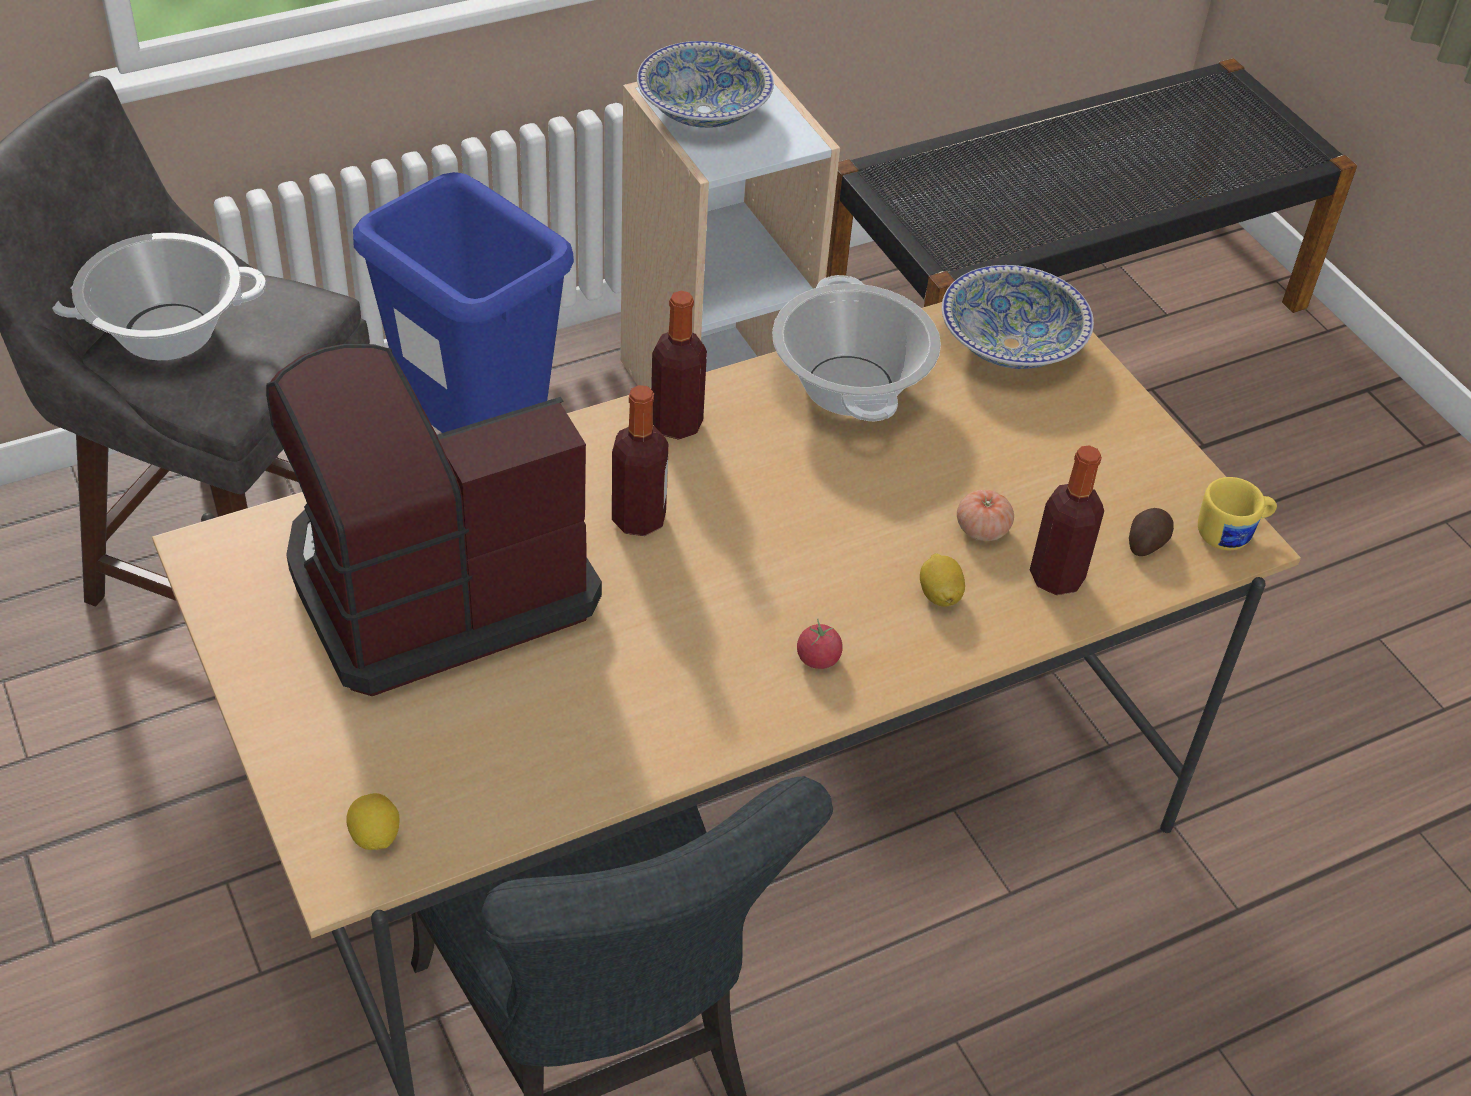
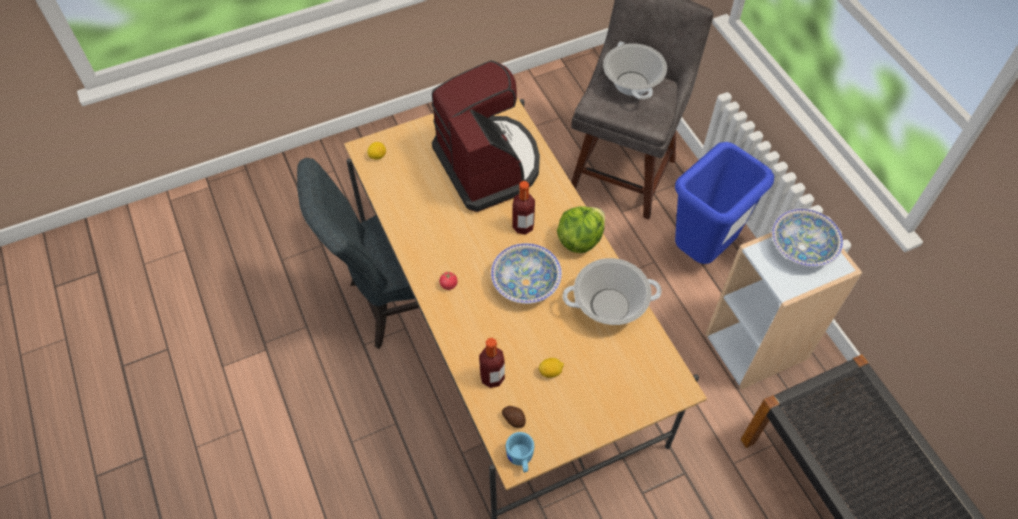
camera: 95 degrees right, 10 degrees up
(676, 423) = (579, 239): bottle -> lettuce
(939, 595) = (482, 330): lemon -> lemon (550, 371)
(982, 529) = (520, 351): tomato -> none
(1011, 344) = (647, 378): bowl -> bowl (526, 282)
(1232, 534) = (520, 459): yellow mug -> blue mug

